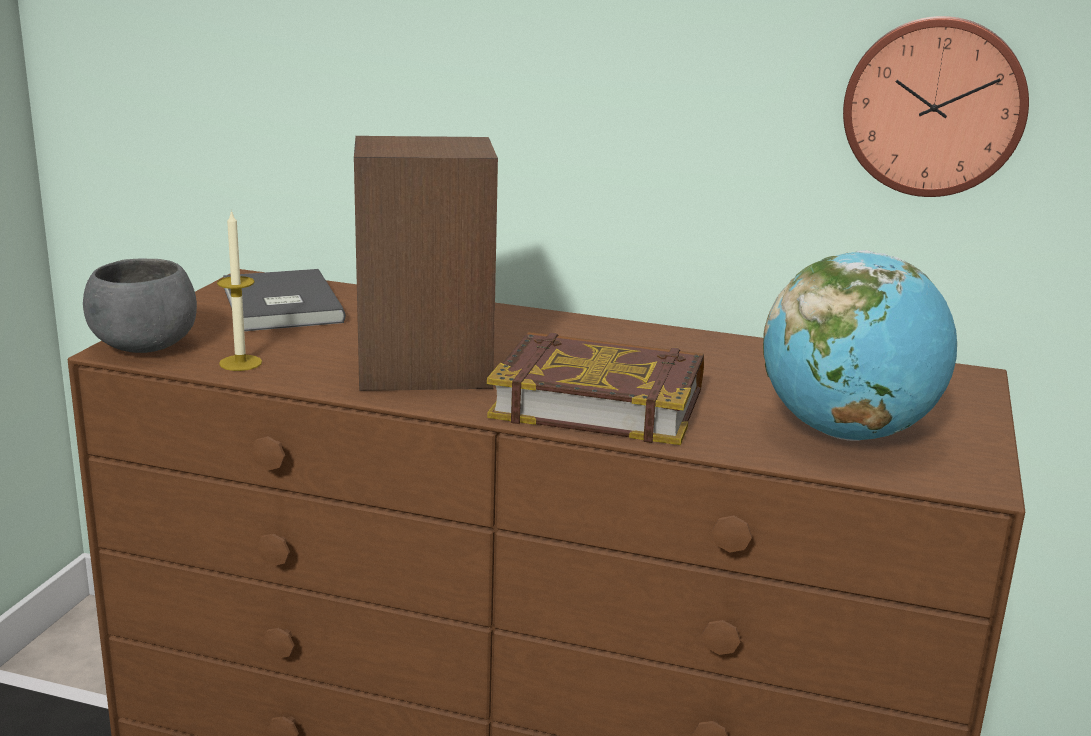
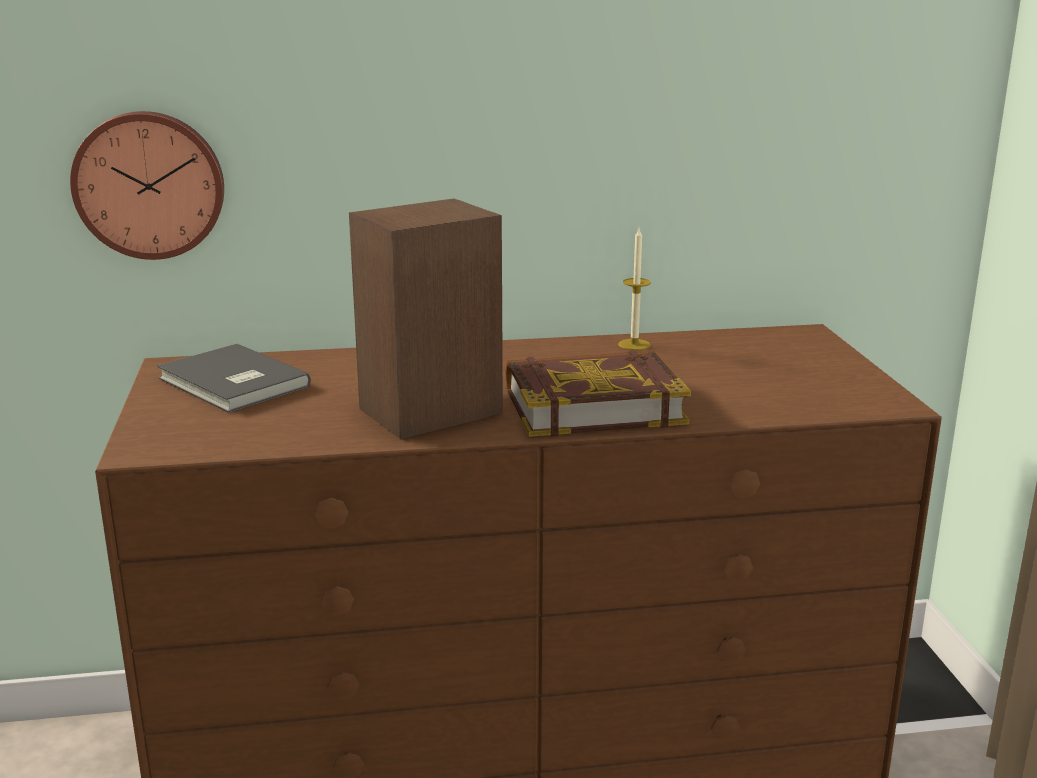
camera: 25 degrees left, 0 degrees up
(145, 347) = (159, 444): grey bowl -> none
(240, 363) = (267, 438): candle -> candle (634, 344)
(847, 433) = (782, 390): globe -> none
(934, 106) = (755, 131): wall clock -> wall clock (150, 184)

